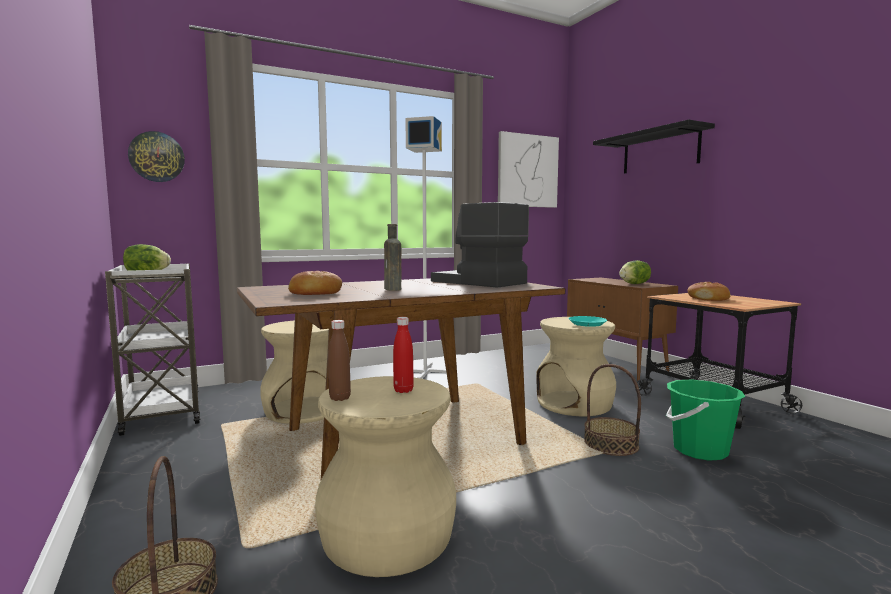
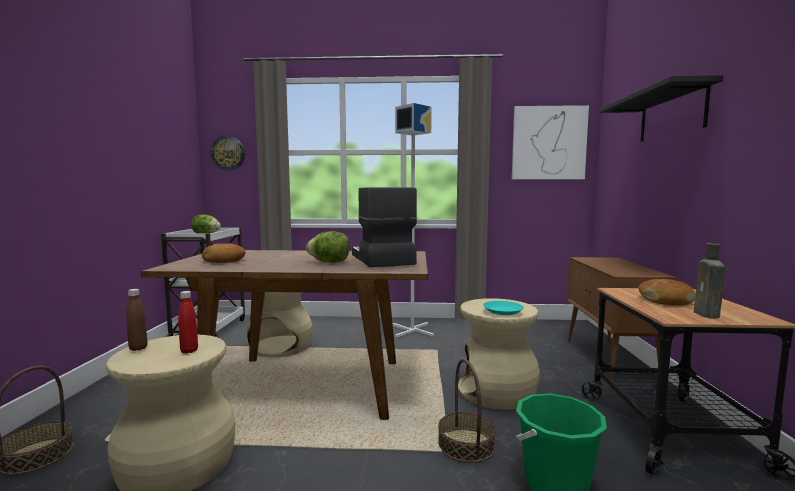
camera: 30 degrees right, 0 degrees up
(393, 289) = (286, 261): brown bottle -> brown bottle (707, 315)
(634, 284) = (623, 270): lettuce -> lettuce (329, 262)

